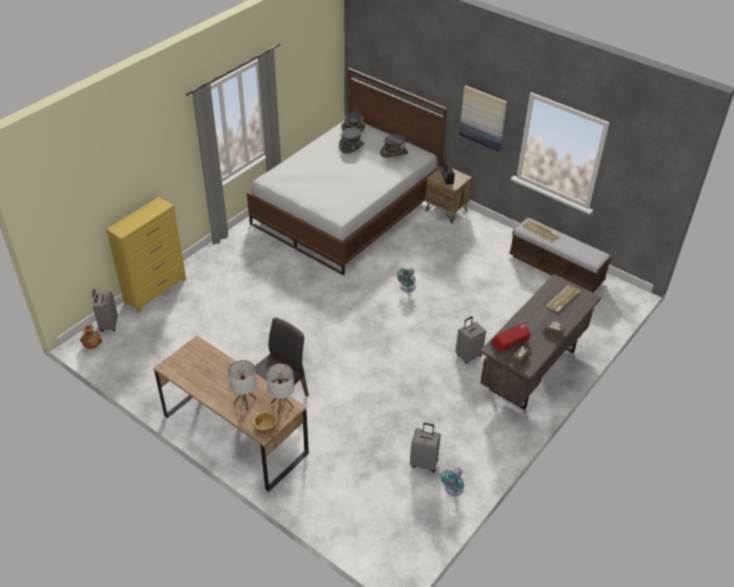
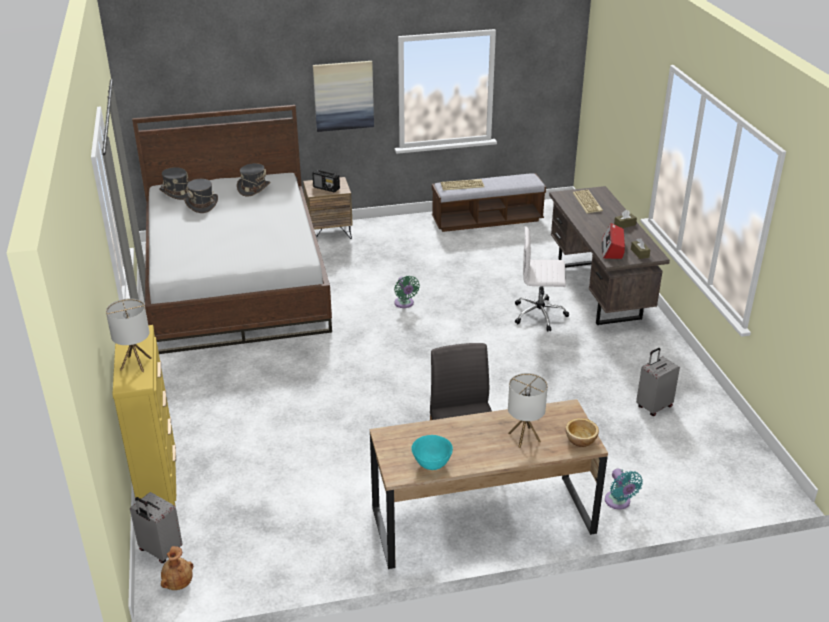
camera: 50 degrees left, 10 degrees down
(187, 375) = (432, 464): none -> turquoise bowl
(282, 405) = (558, 413): table lamp -> table lamp (136, 364)
(452, 489) = (703, 406): turquoise fan -> turquoise fan (618, 502)
(468, 355) = (540, 315): grey suitcase -> white office chair

